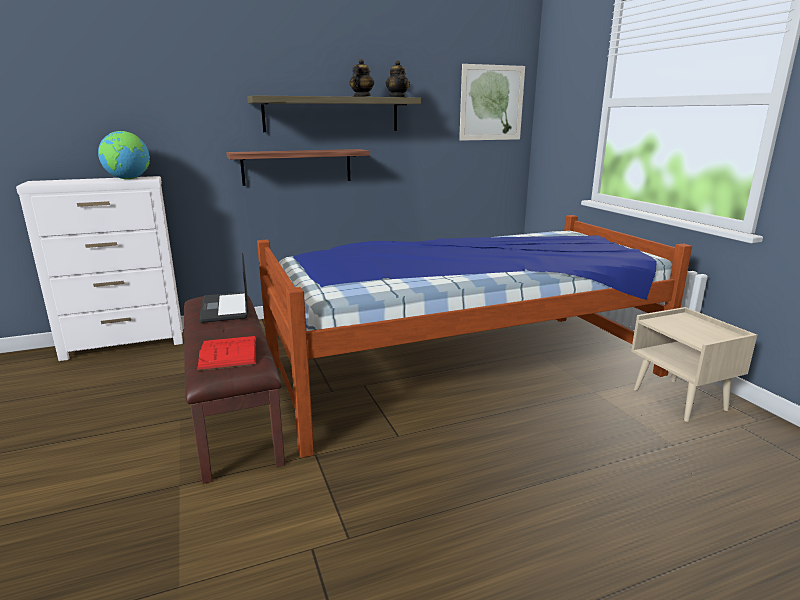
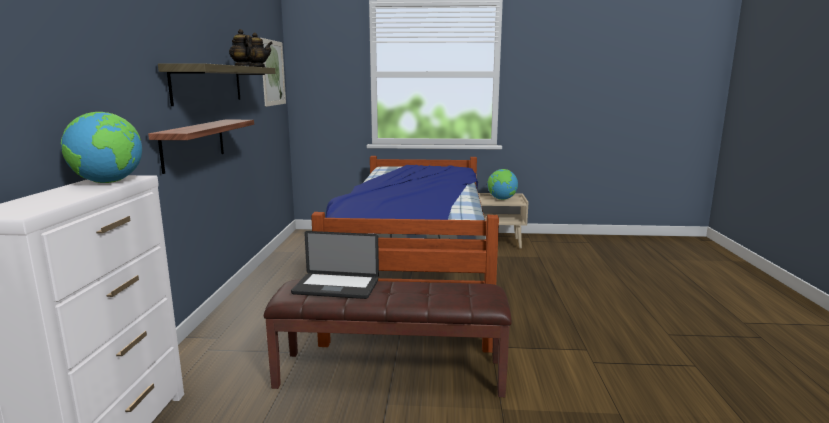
camera: 65 degrees left, 5 degrees down
(228, 353) = (454, 293): red book -> none
(694, 328) = (501, 199): none -> globe

